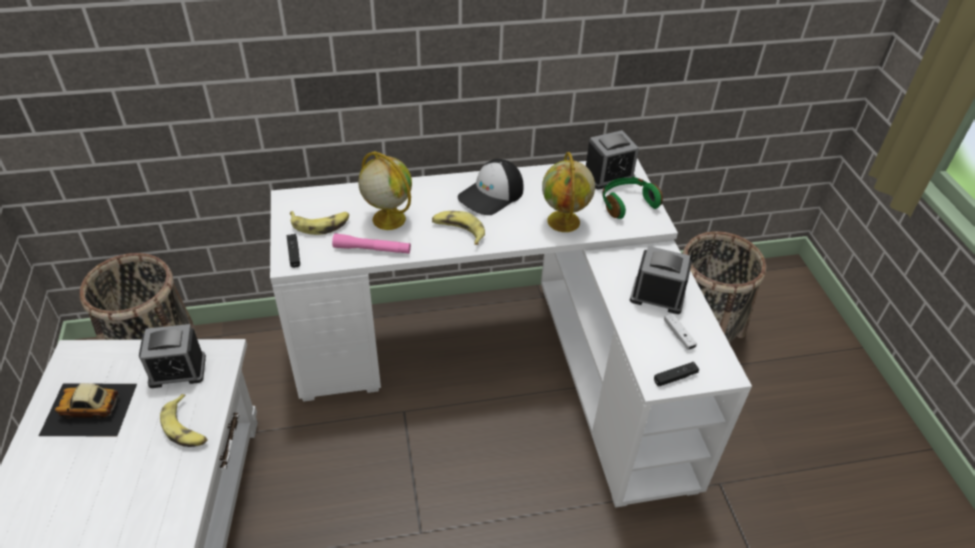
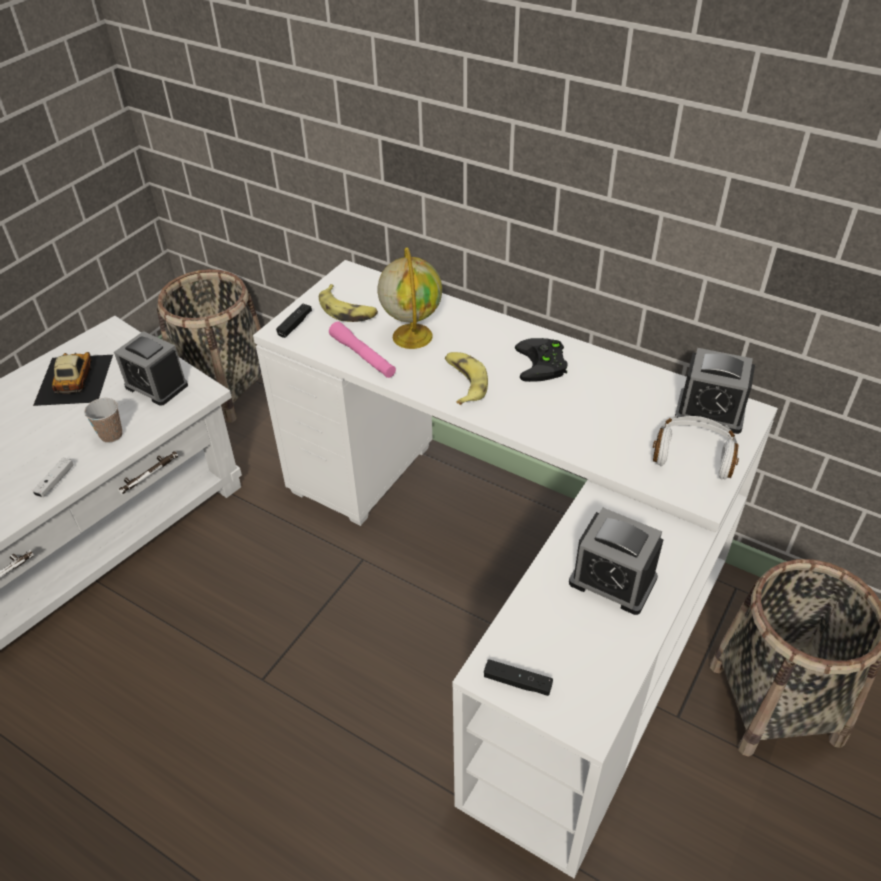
camera: 45 degrees right, 0 degrees up
(89, 409) = (73, 379): toy car -> toy car turned 45 degrees clockwise
(186, 428) = (111, 435): banana -> cup
(491, 195) = (543, 364): cap -> black game controller
(564, 222) = (588, 434): globe -> none
(627, 203) = (693, 455): green headphones -> white headphones
(657, 295) = (612, 580): alarm clock -> alarm clock turned 150 degrees clockwise
(678, 335) = (582, 640): white game controller -> white game controller (55, 481)

